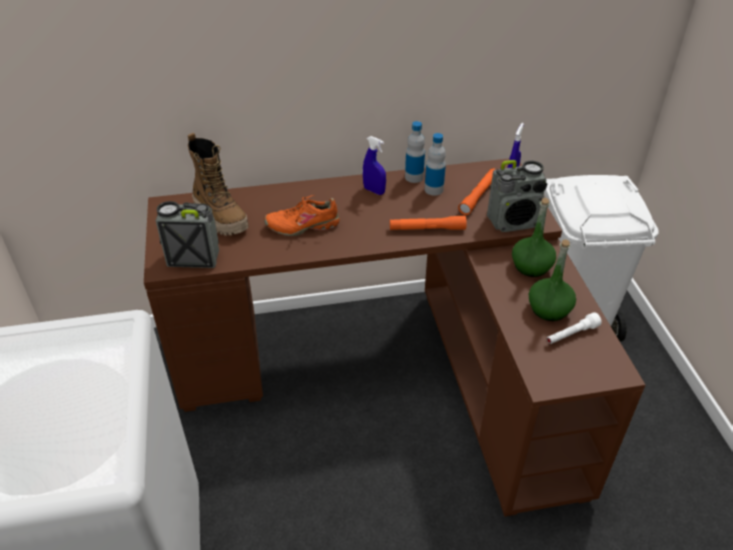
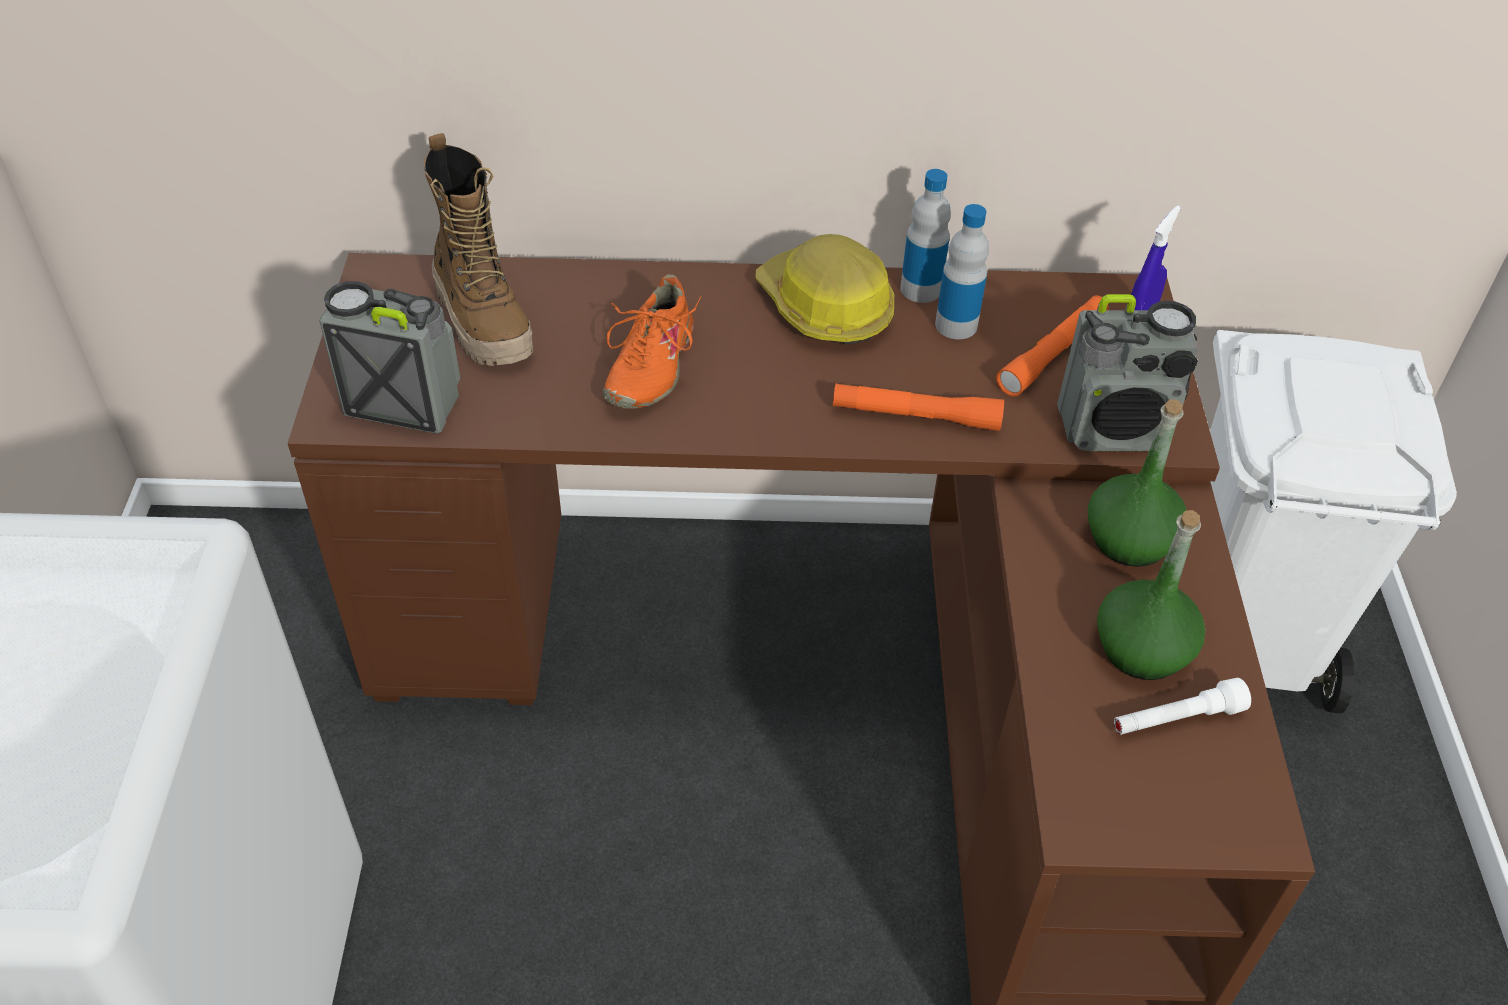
camera: 10 degrees right, 5 degrees up
(303, 225) = (649, 366): orange shoe -> orange shoe turned 75 degrees counterclockwise
(374, 191) = (824, 308): blue spray bottle -> hard hat

